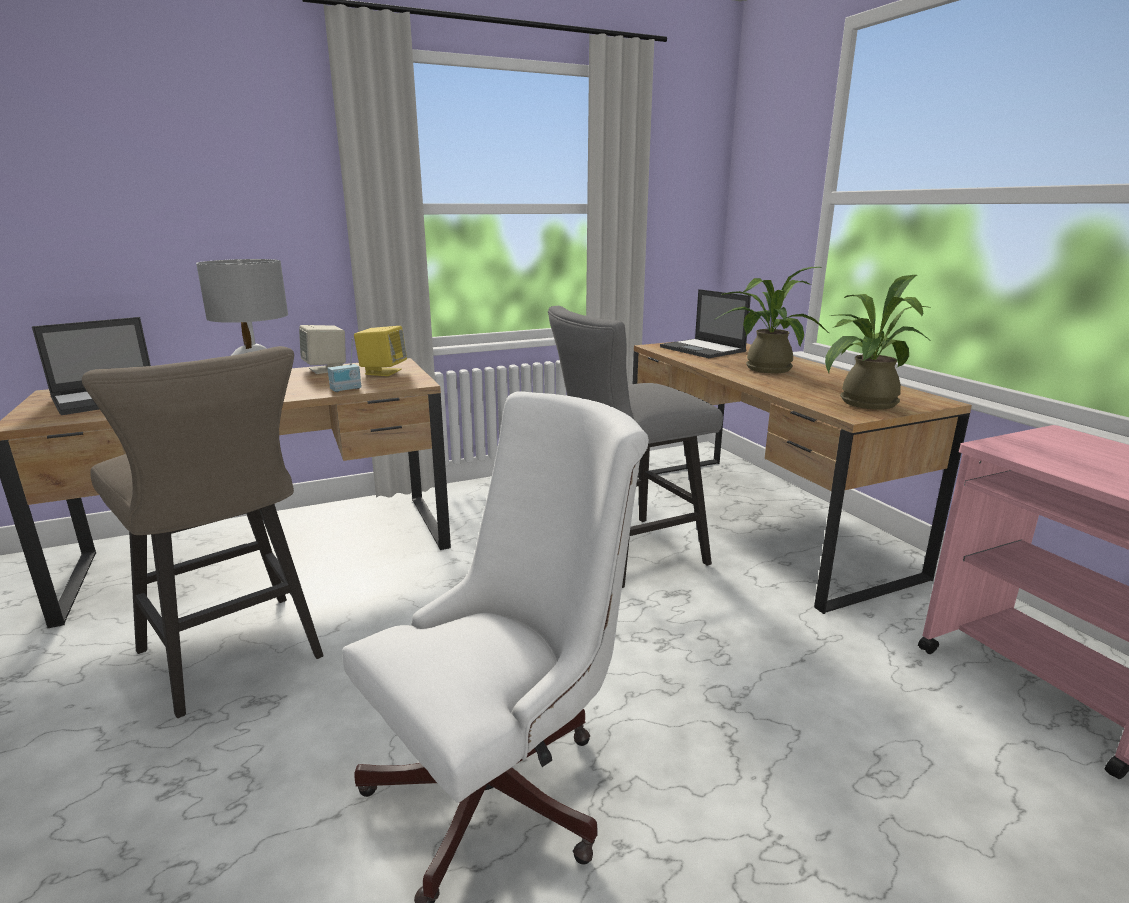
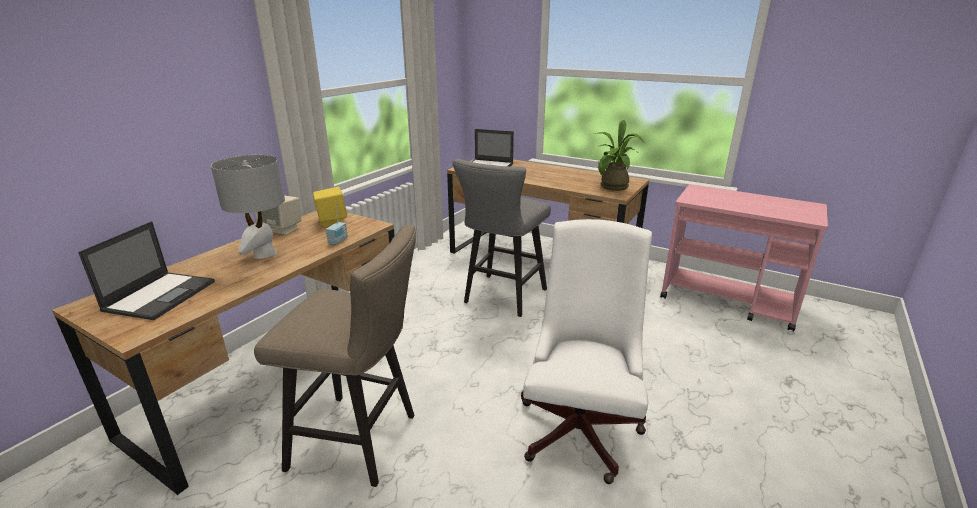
camera: 35 degrees left, 5 degrees up
(764, 368) = (539, 174): potted plant -> none

